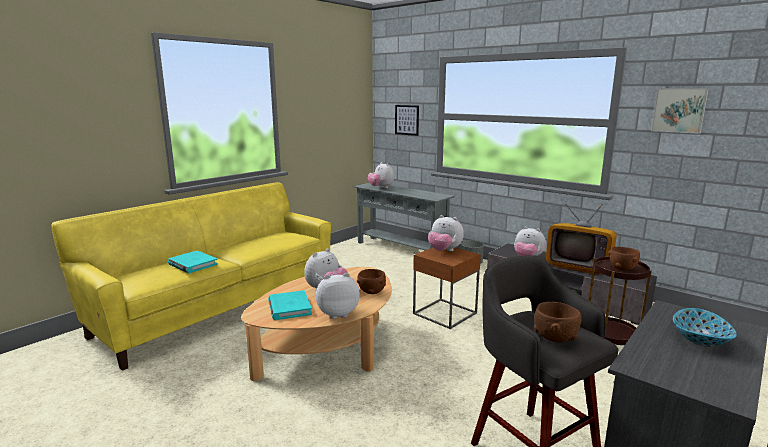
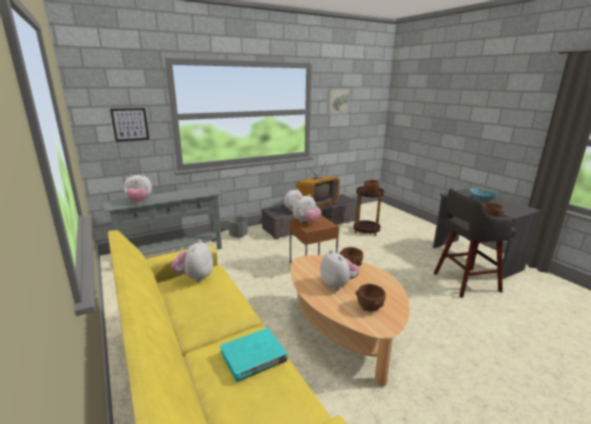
camera: 70 degrees left, 5 degrees up
(289, 307) = (369, 308): turquoise book -> brown bowl
(337, 313) = (387, 286): plush toy -> plush toy (195, 277)

